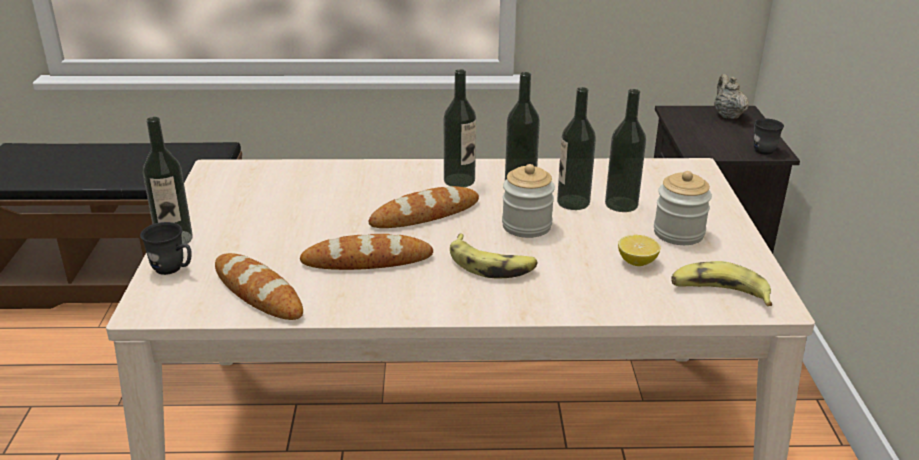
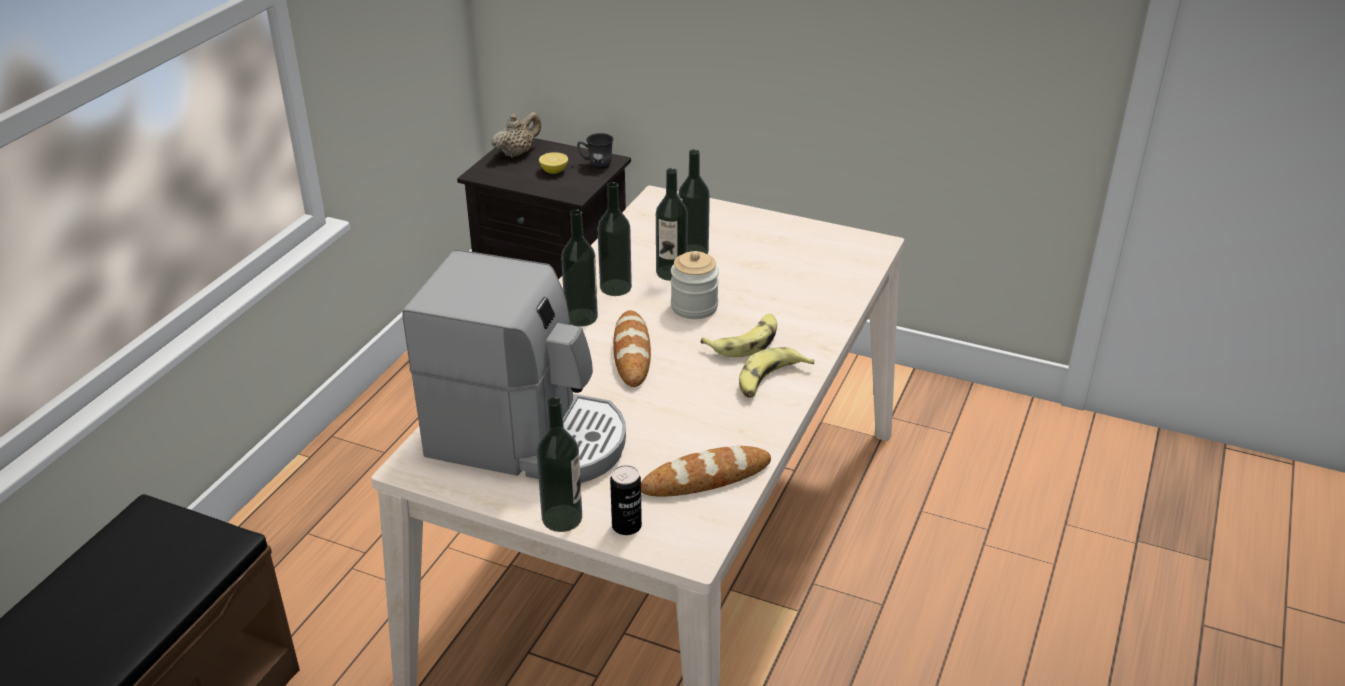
camera: 65 degrees left, 5 degrees up
(173, 269) = (626, 526): grey mug -> can
(272, 201) = (528, 439): none -> coffee machine
(367, 260) = (692, 404): bread -> none
(637, 262) = (786, 276): lemon -> lemon (554, 171)
(678, 233) = (757, 244): jar -> none
(718, 293) = (848, 258): banana -> banana (770, 380)
(727, 115) = (517, 153): beige teapot -> beige teapot turned 120 degrees clockwise

